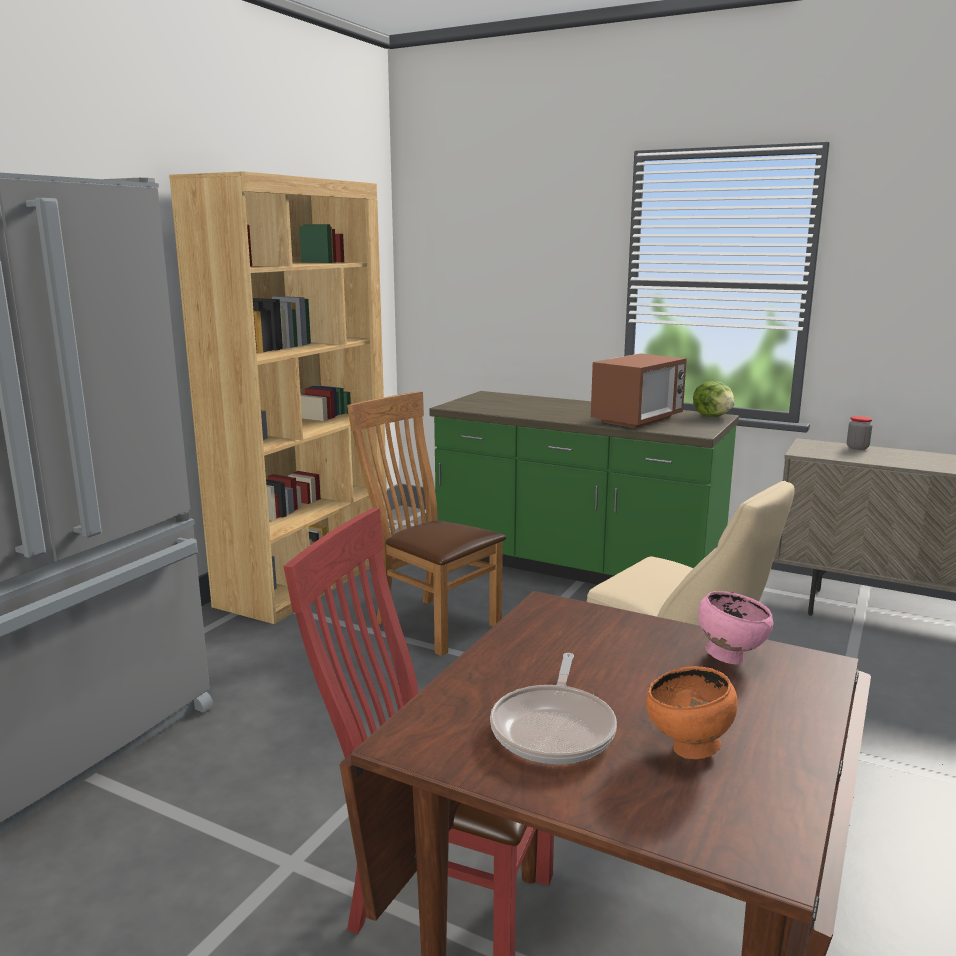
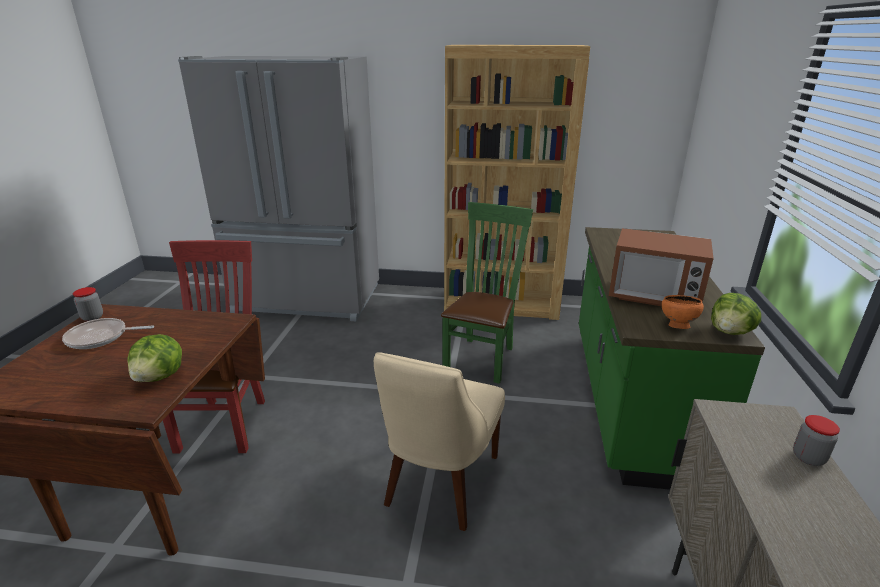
camera: 70 degrees right, 10 degrees up
(431, 622) = (482, 357): brown chair -> green chair
(435, 752) = (92, 317): none -> jar
(688, 750) = (69, 370): orange bowl -> orange bowl (677, 326)
(730, 657) = (160, 377): pink bowl -> lettuce

